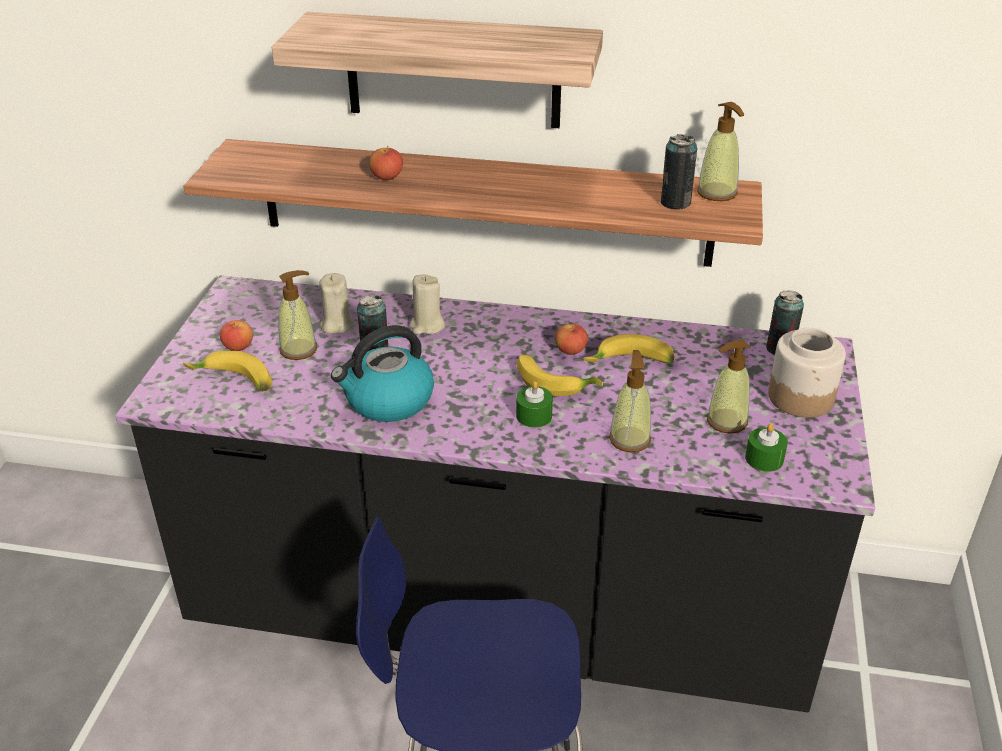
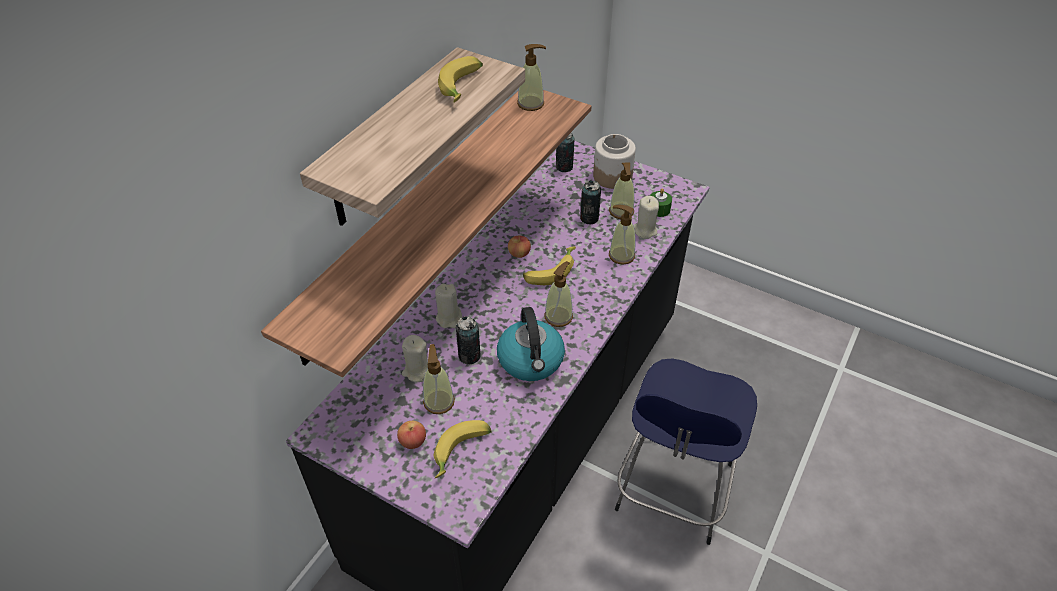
camera: 70 degrees left, 10 degrees up
(386, 177) = (411, 242): apple -> none
(475, 407) = (558, 316): none -> soap dispenser
(534, 416) = (580, 291): green candle -> none
(630, 364) = (548, 231): banana -> banana (463, 87)
(675, 203) = (534, 123): can -> can (589, 218)
(702, 452) = (644, 230): none -> beige candle

